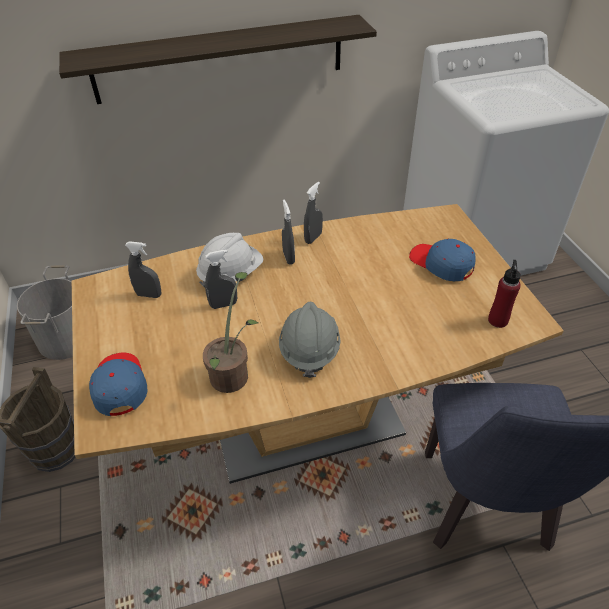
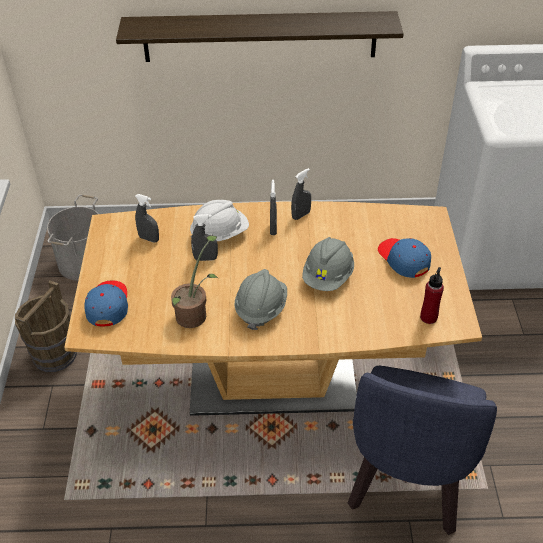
camera: 15 degrees right, 0 degrees up
(370, 298) = (328, 277): none -> grey hard hat

